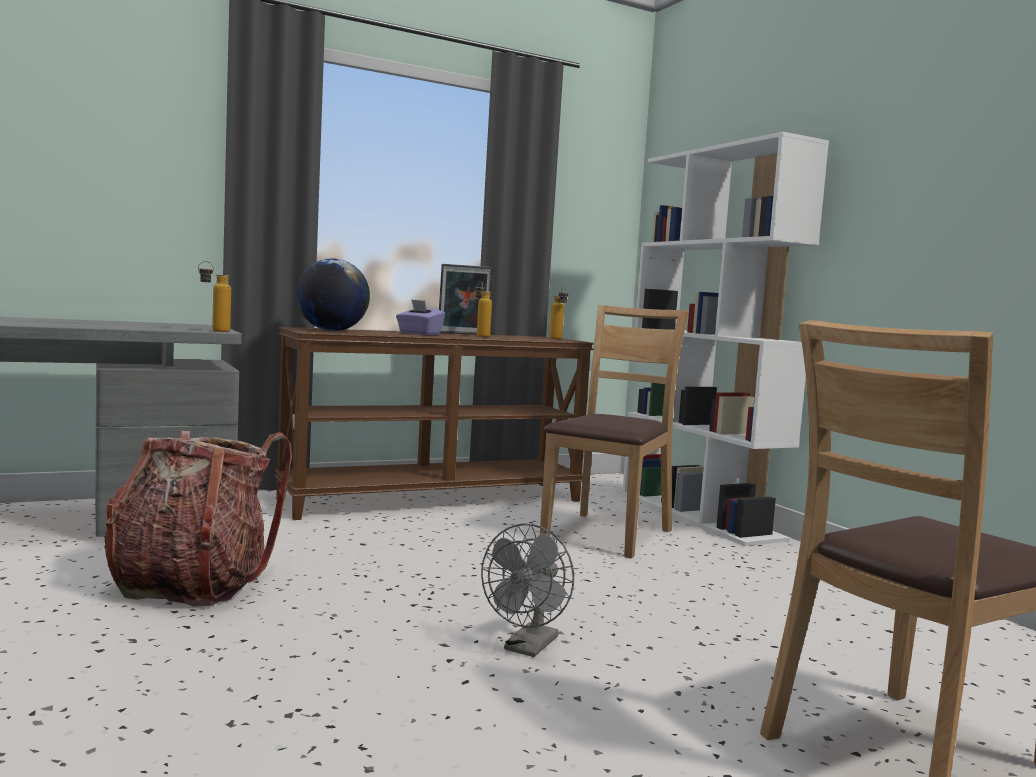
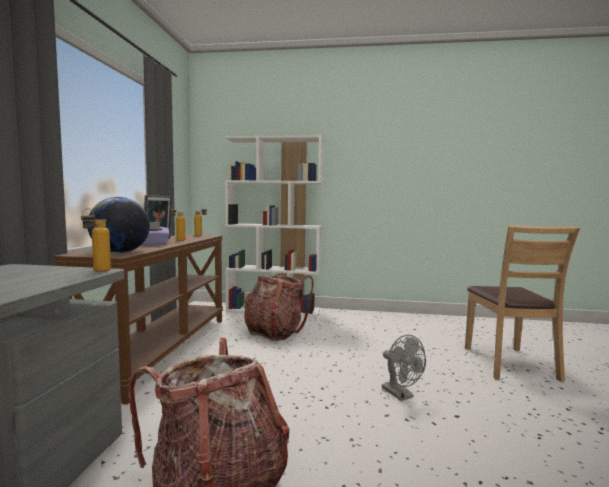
camera: 55 degrees left, 0 degrees up
(607, 534) = (275, 332): brown chair -> backpack

